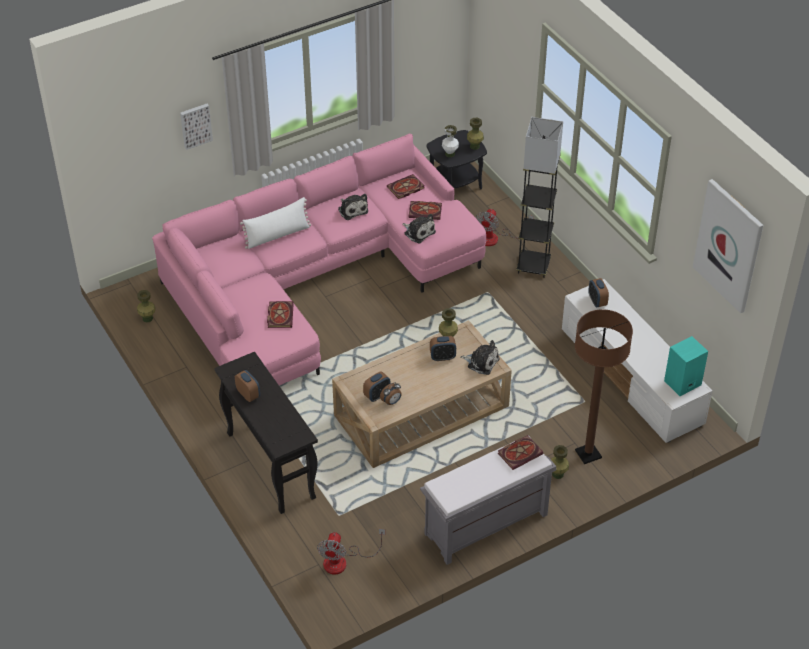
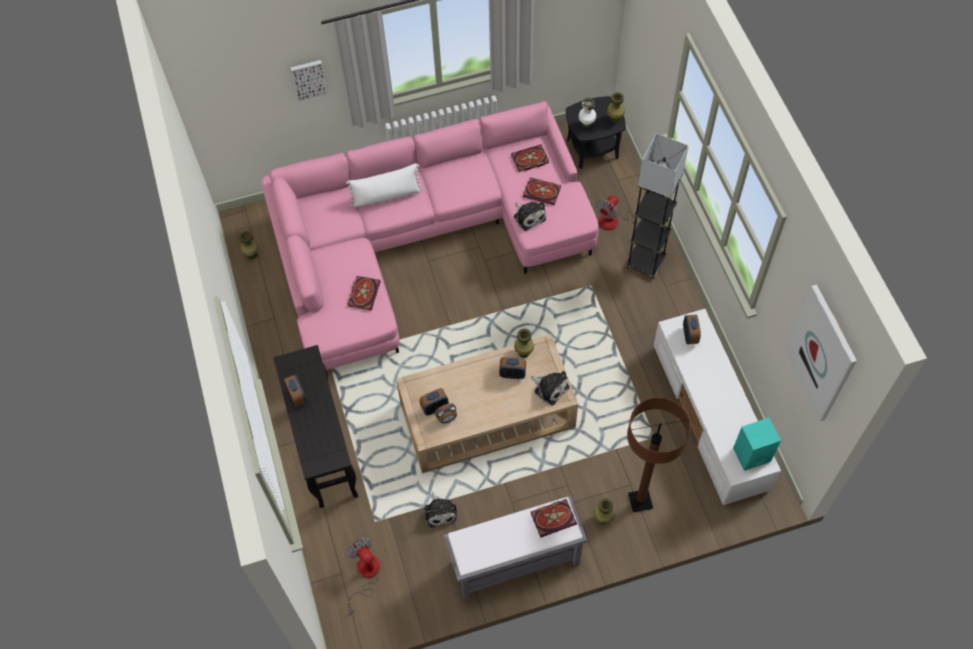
camera: 15 degrees right, 15 degrees up
(343, 561) = (365, 575): fan -> fan turned 120 degrees clockwise
(352, 209) = (468, 177): plush toy -> plush toy (440, 511)

